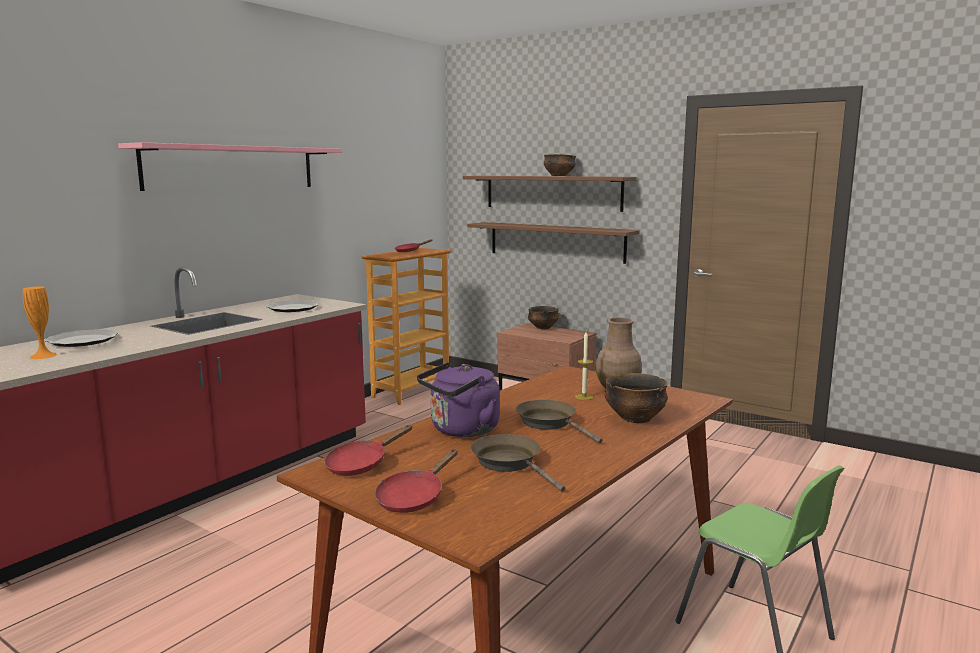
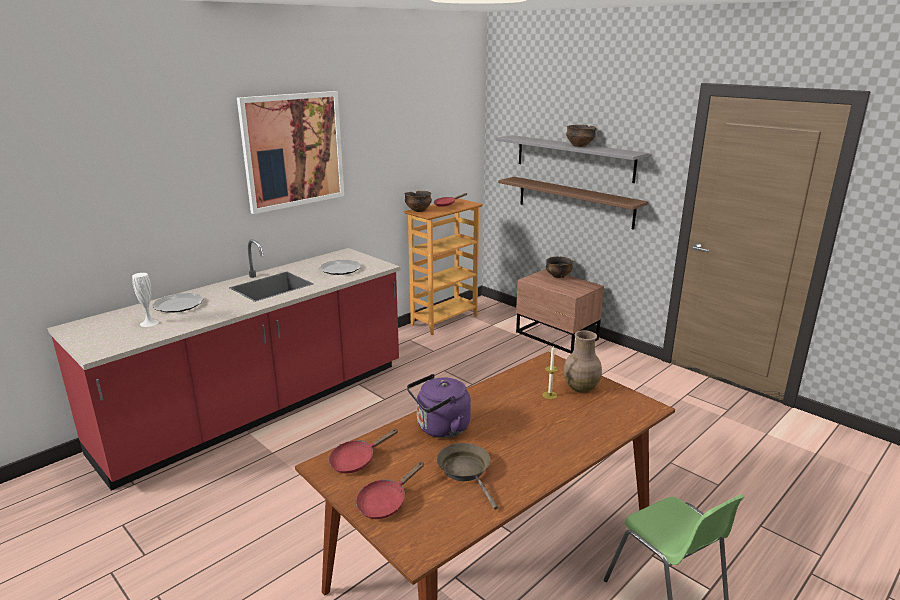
camera: 10 degrees right, 10 degrees up
(43, 356) = (149, 323): orange vase -> white vase
(232, 167) = (293, 150): pink shelf -> picture
(550, 423) = (511, 426): brown frying pan -> none
(552, 192) = (574, 158): brown shelf -> grey shelf
(635, 419) = (582, 427): bowl -> bowl (418, 210)

